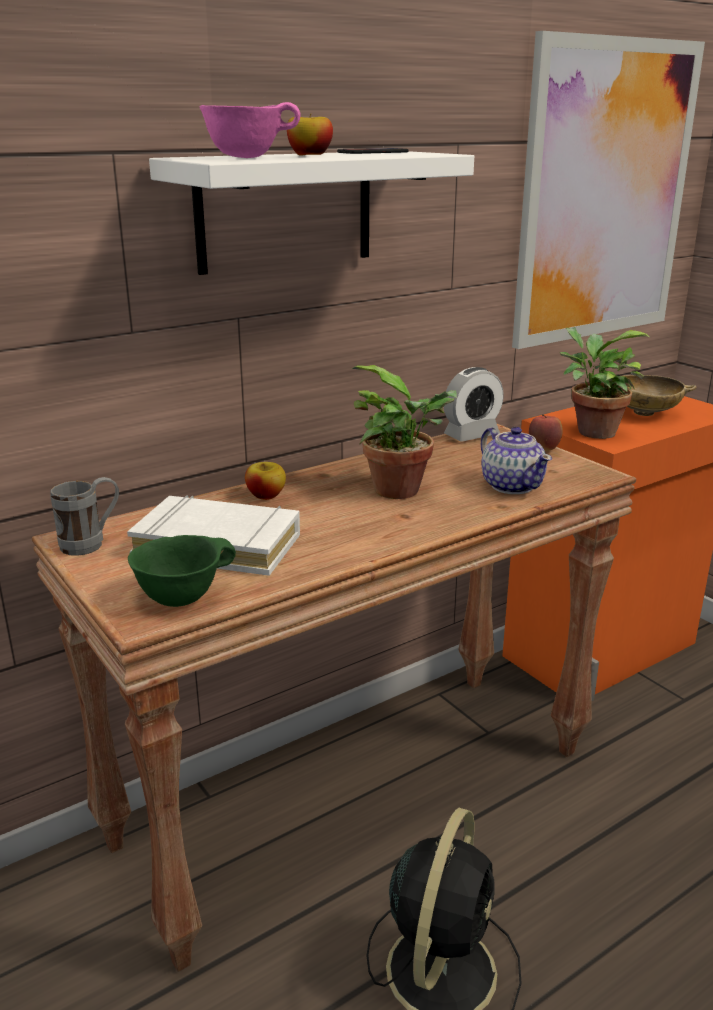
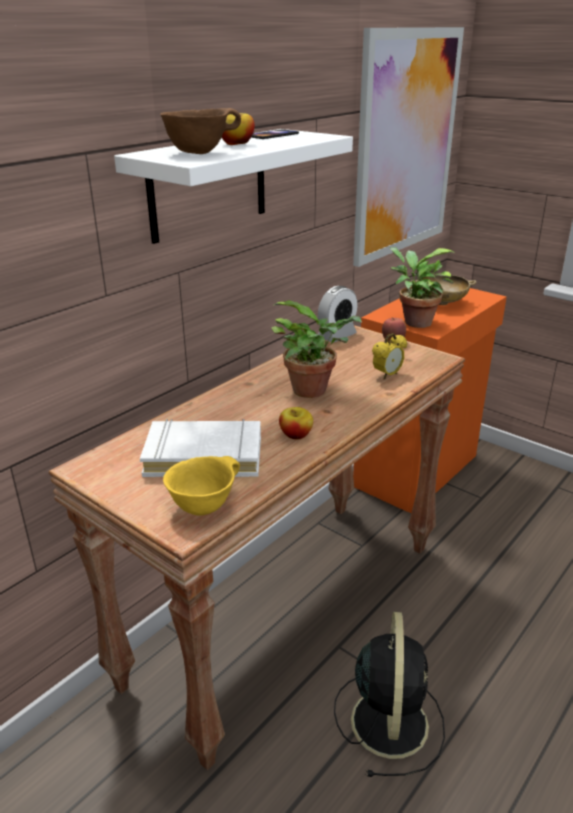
camera: 15 degrees left, 5 degrees up
(92, 544) = (104, 470): grey mug -> none
(181, 597) = (202, 505): green bowl -> yellow bowl
(247, 157) = (199, 153): pink bowl -> brown bowl
(266, 495) = (215, 407): apple -> apple (296, 435)
(512, 485) = (387, 375): teapot -> alarm clock

